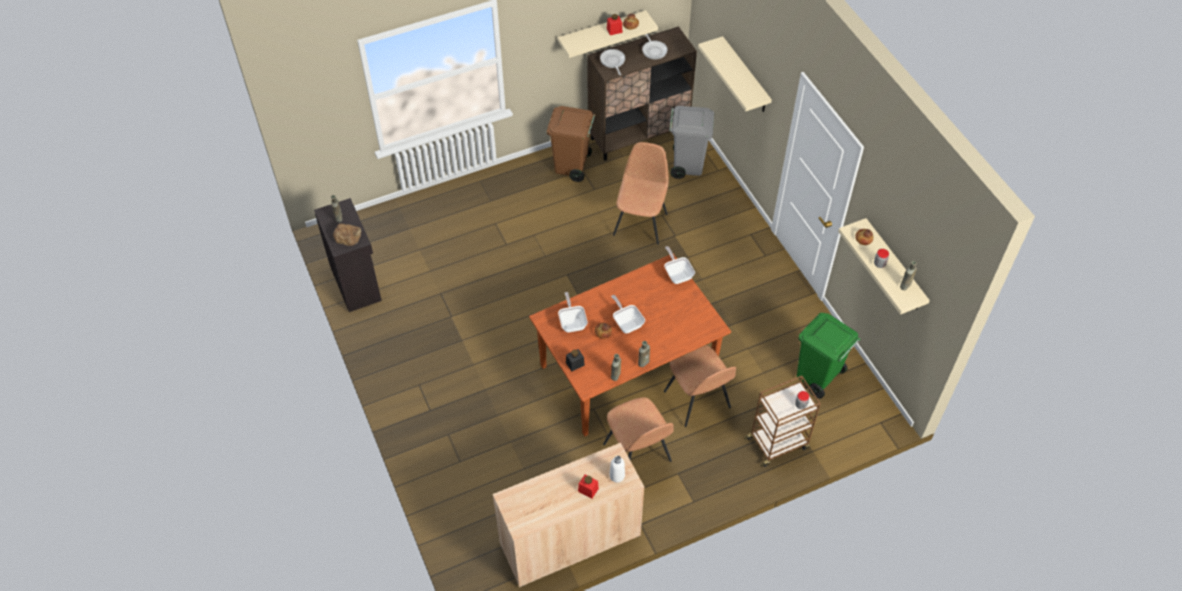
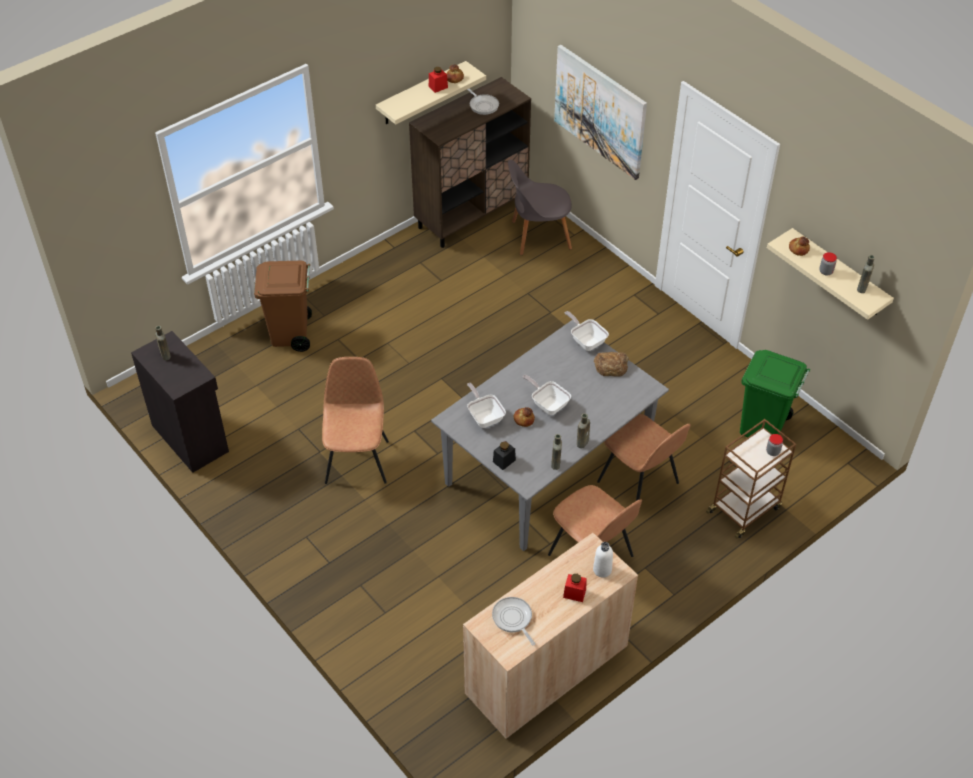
camera: 15 degrees left, 5 degrees down
(348, 236) = (183, 373): bread -> bread (611, 366)
(572, 167) = (407, 261): brown trash can -> brown trash can (291, 335)
(613, 61) = (440, 124): frying pan -> frying pan (513, 619)
(627, 369) = (547, 466): brown dining table -> grey dining table
(640, 223) = (507, 306): brown chair -> brown chair (357, 460)
(687, 165) = (538, 235): grey trash can -> grey chair
(745, 76) = (600, 111): beige shelf -> picture

